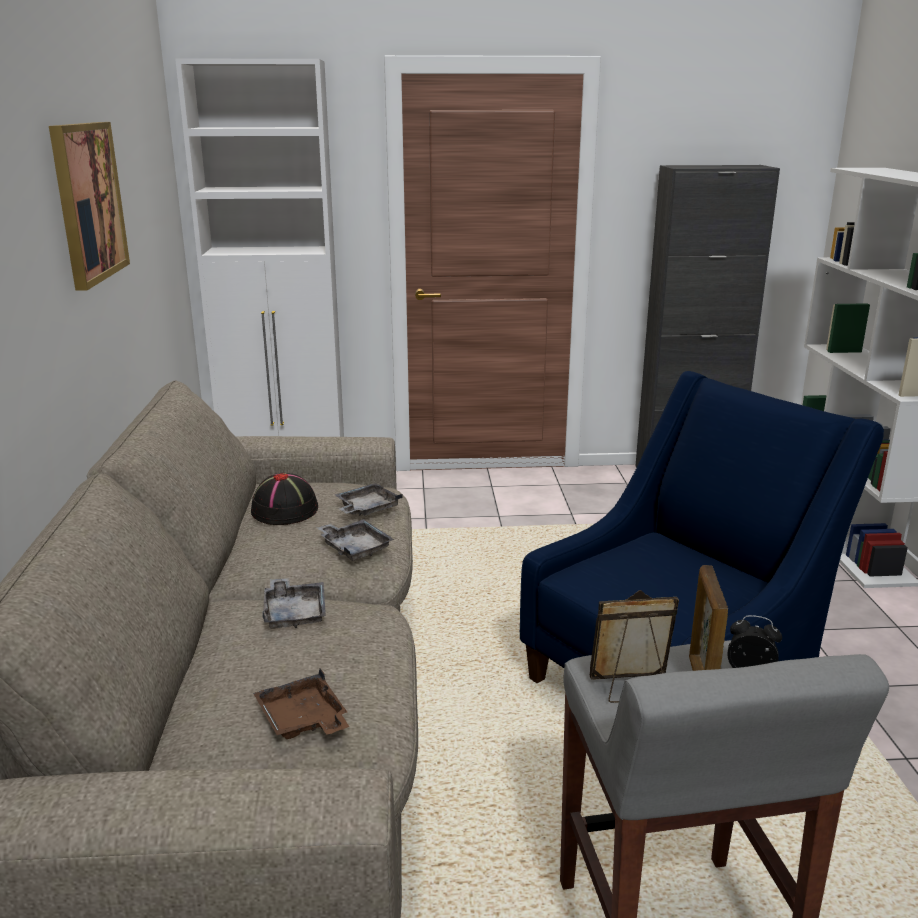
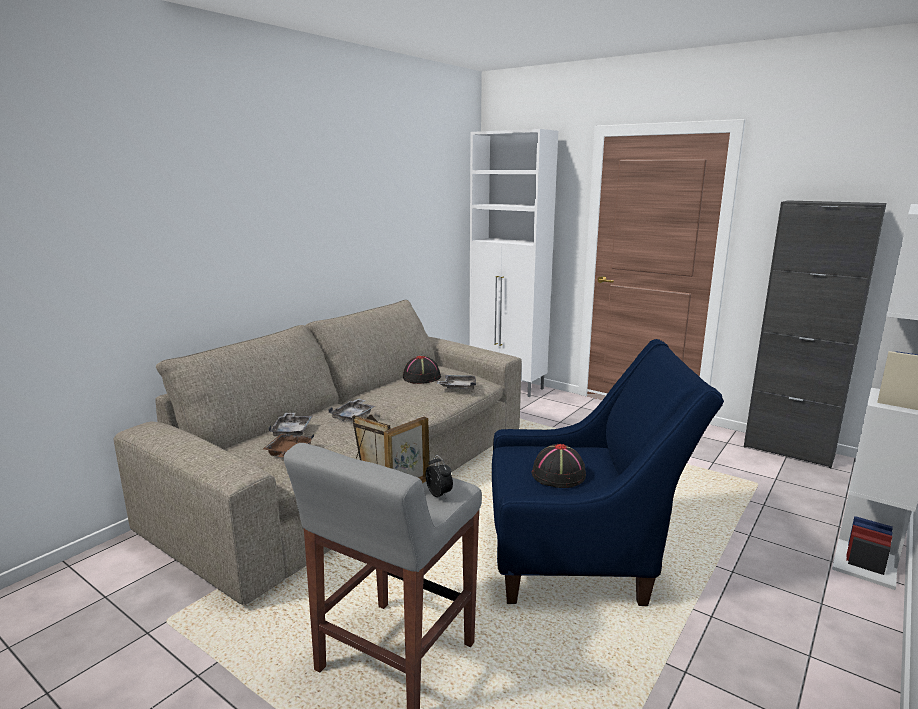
camera: 40 degrees right, 5 degrees down
(88, 202) = (368, 201): picture -> none
(355, 548) = (422, 400): grey tray -> grey tray (292, 430)
(674, 588) = (558, 475): none -> black hat

